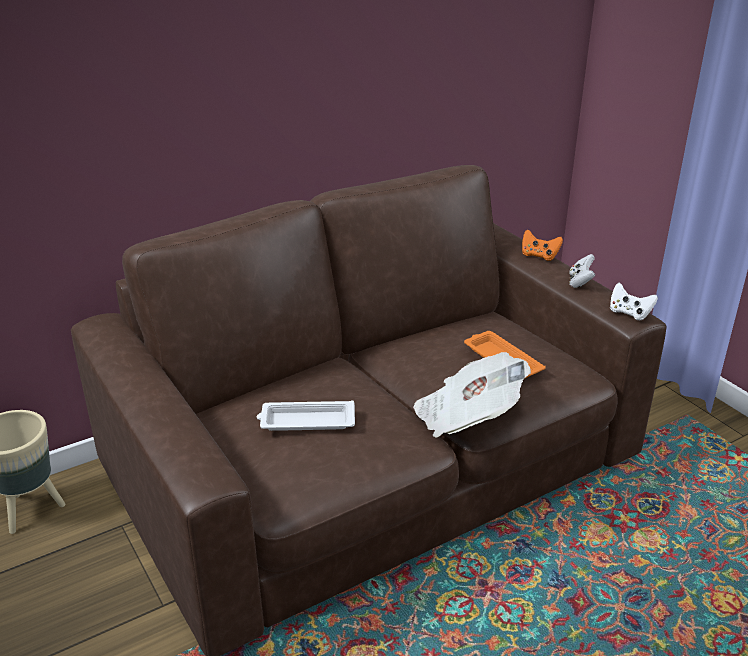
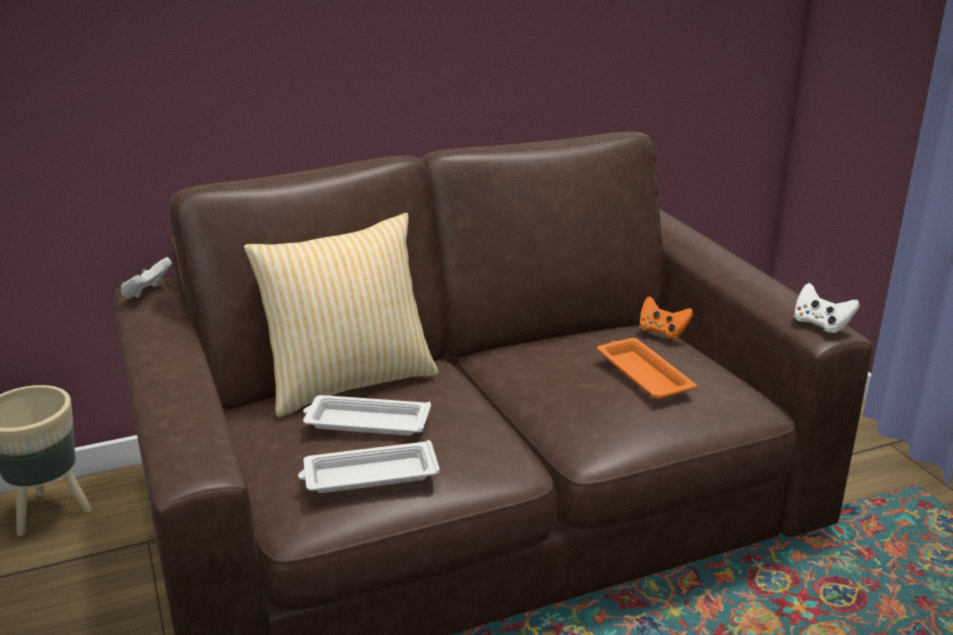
camera: 10 degrees right, 5 degrees down
(276, 385) = (348, 381): none -> pillow
(323, 465) = (368, 475): none -> white tray
(467, 417) = (579, 438): newspaper -> none
(539, 256) = (717, 252): orange game controller -> orange game controller (662, 331)
(580, 282) = (763, 285): white game controller -> white game controller (147, 293)

